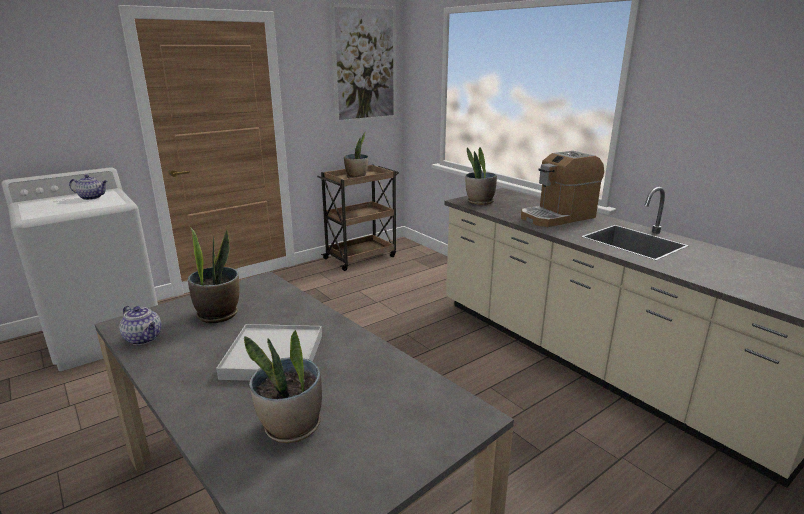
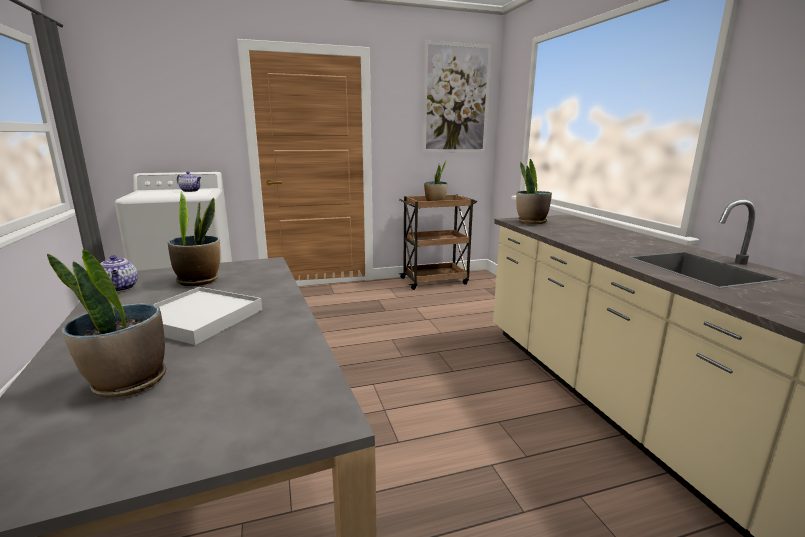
camera: 20 degrees right, 5 degrees down
(557, 217) = (612, 239): coffee machine -> none

